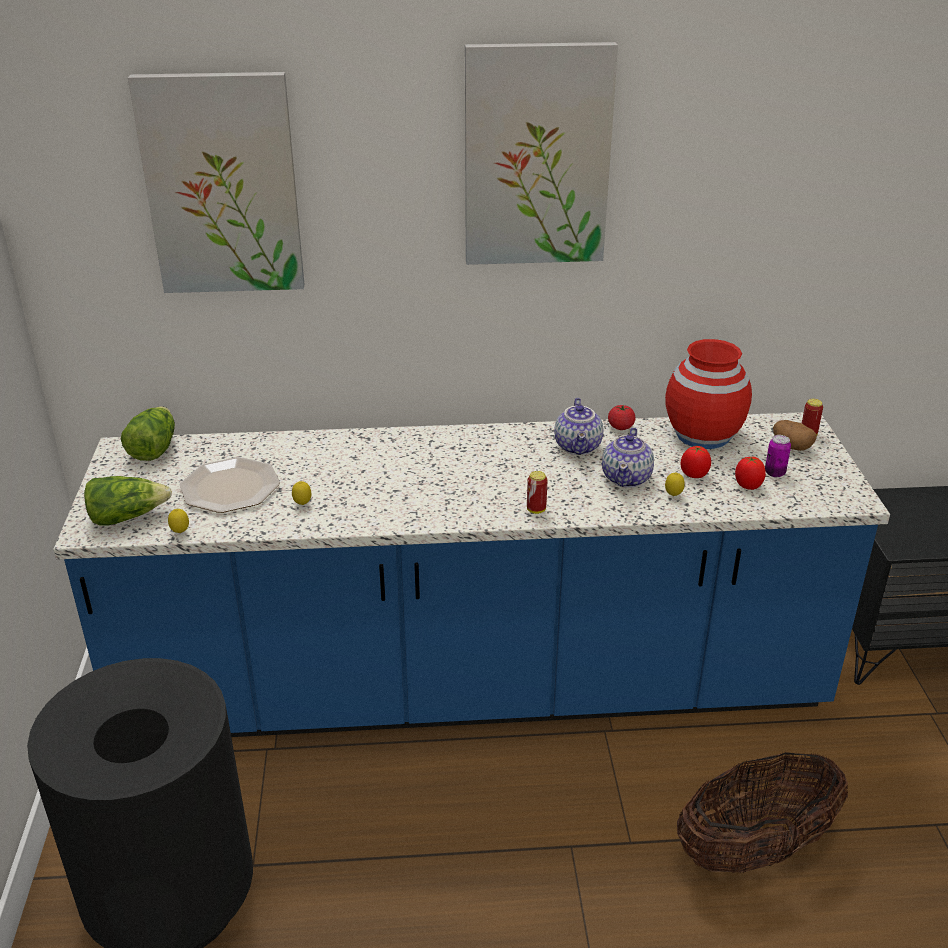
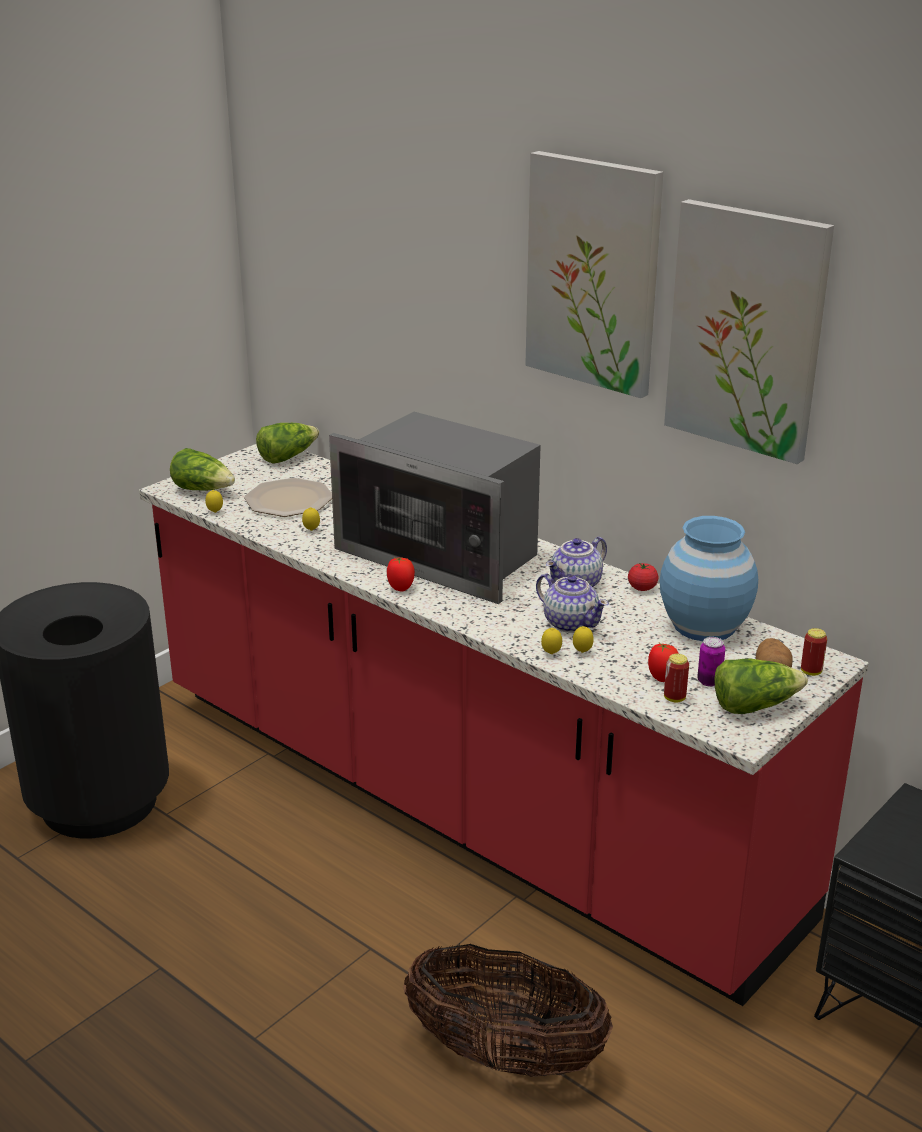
camera: 45 degrees right, 5 degrees down
(222, 185) = (364, 241): picture -> picture (746, 330)
(448, 471) = (444, 555): none -> microwave
(474, 688) = (461, 803): blue counter -> red counter
(536, 510) = (456, 608): can -> can (674, 698)
(627, 478) = (570, 623): teapot -> teapot turned 105 degrees counterclockwise
(658, 508) = (551, 654): none -> lemon
(694, 475) = (631, 648): tomato -> tomato (401, 588)
(703, 435) = (704, 626): red vase -> blue vase
(824, 475) = (754, 705): none -> lettuce

